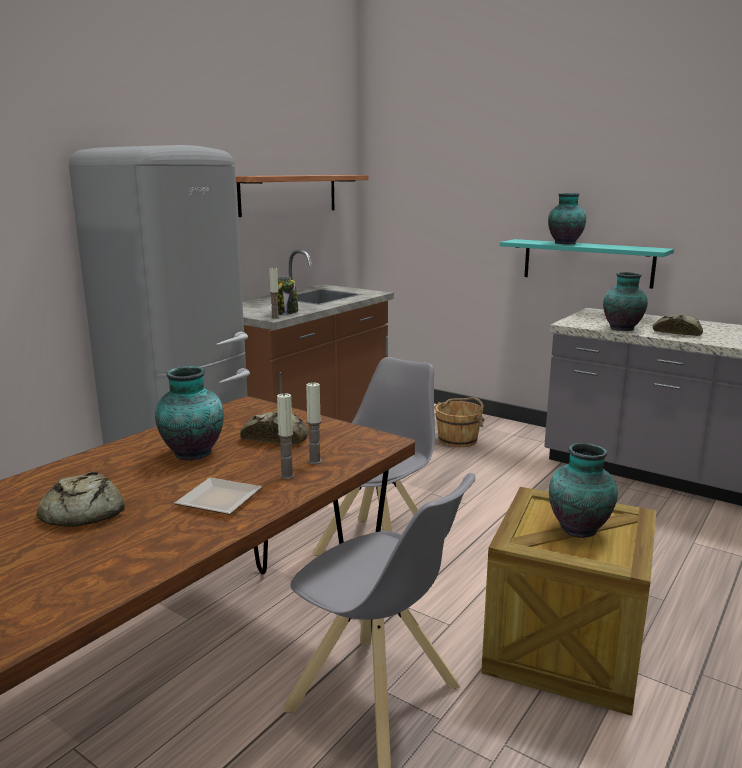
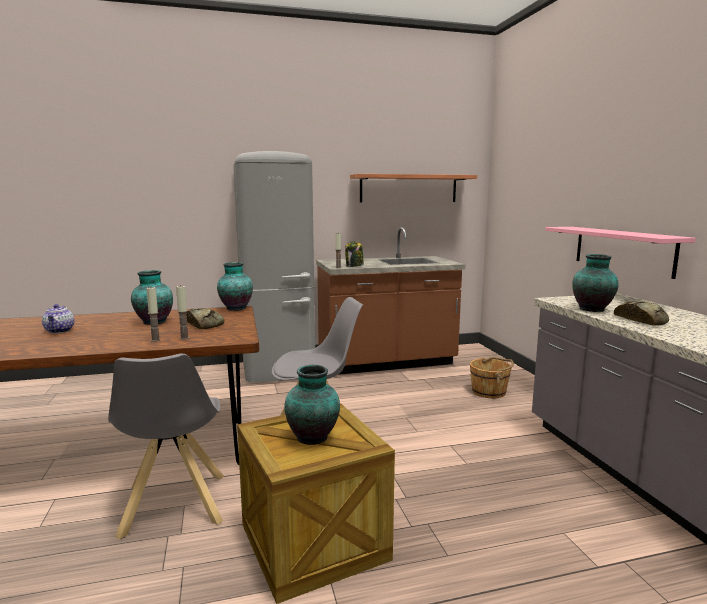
camera: 40 degrees right, 5 degrees down
(81, 512) = (59, 331): bread -> teapot
(218, 498) = (107, 340): plate -> none
(564, 243) = (597, 230): vase -> vase (235, 308)
(587, 263) = (622, 250): turquoise shelf -> pink shelf

